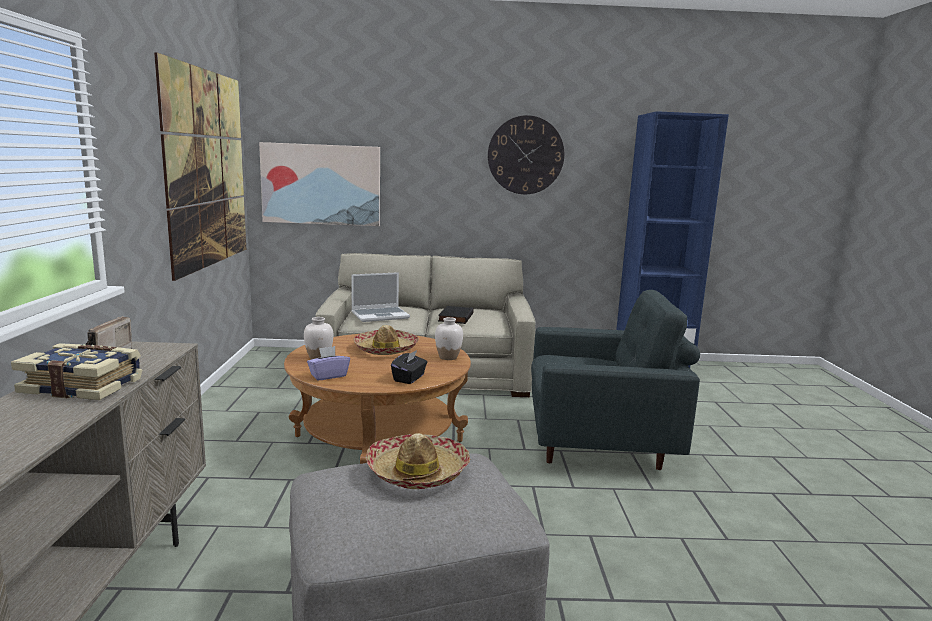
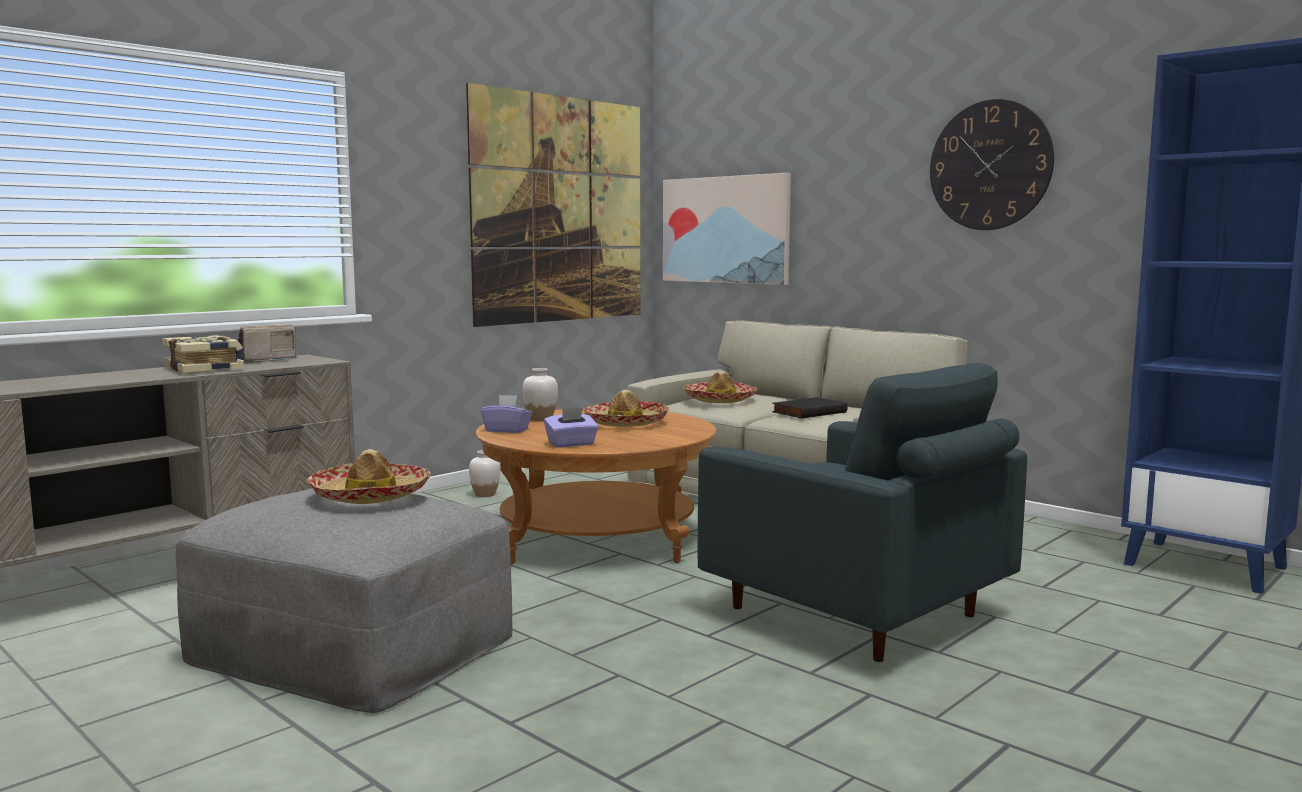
camera: 45 degrees right, 5 degrees down
(380, 315) = (720, 400): laptop -> hat
(409, 378) = (571, 444): black tissue box -> purple tissue box
(448, 357) = (669, 438): white vase -> white vase (485, 494)

